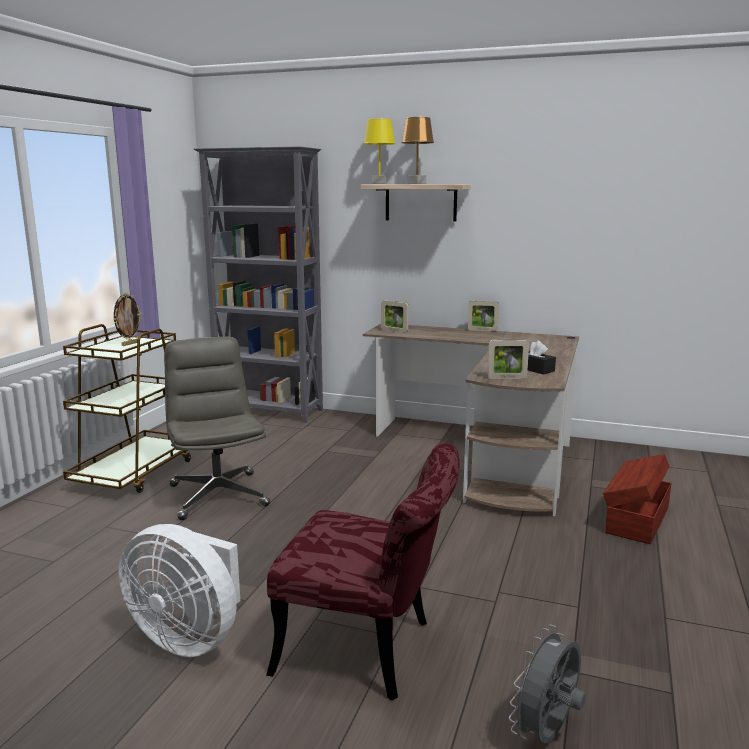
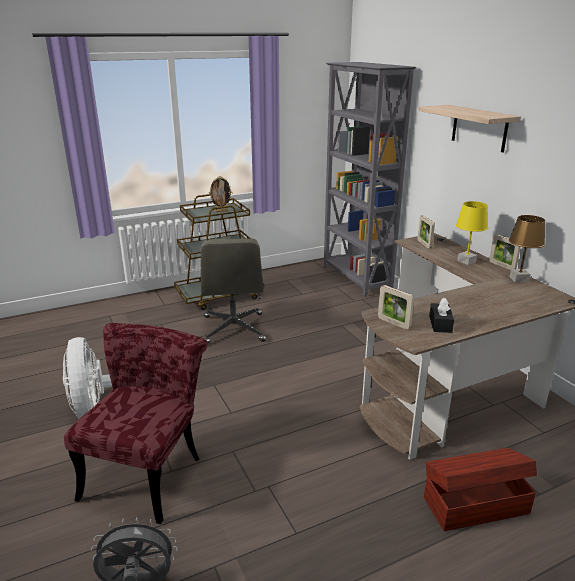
camera: 45 degrees right, 10 degrees up
(217, 495) = (234, 329): grey office chair -> grey office chair turned 150 degrees clockwise
(370, 650) = (148, 469): red chair -> red chair turned 135 degrees counterclockwise
(379, 184) = (444, 106): yellow table lamp -> yellow table lamp (466, 261)
(416, 184) = (467, 110): brown table lamp -> brown table lamp (519, 279)

